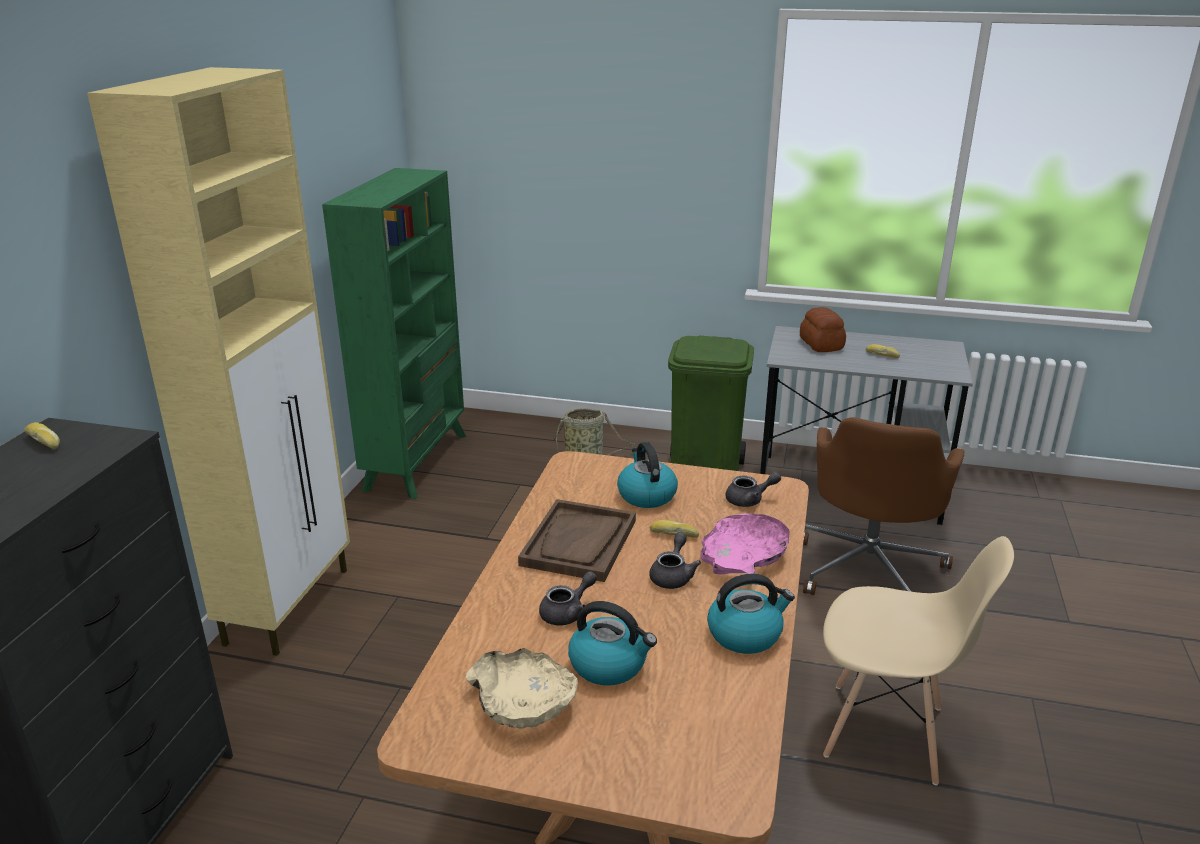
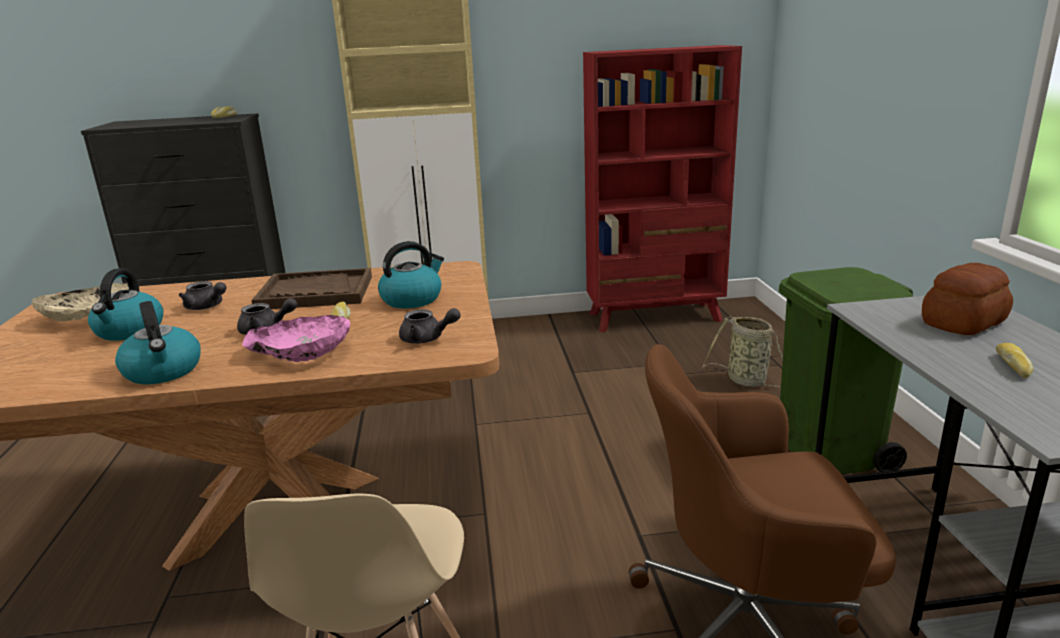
camera: 70 degrees right, 5 degrees down
(417, 462) = (655, 317): green bookcase -> red bookcase
(749, 500) = (427, 339): grey teapot -> grey teapot turned 45 degrees counterclockwise

